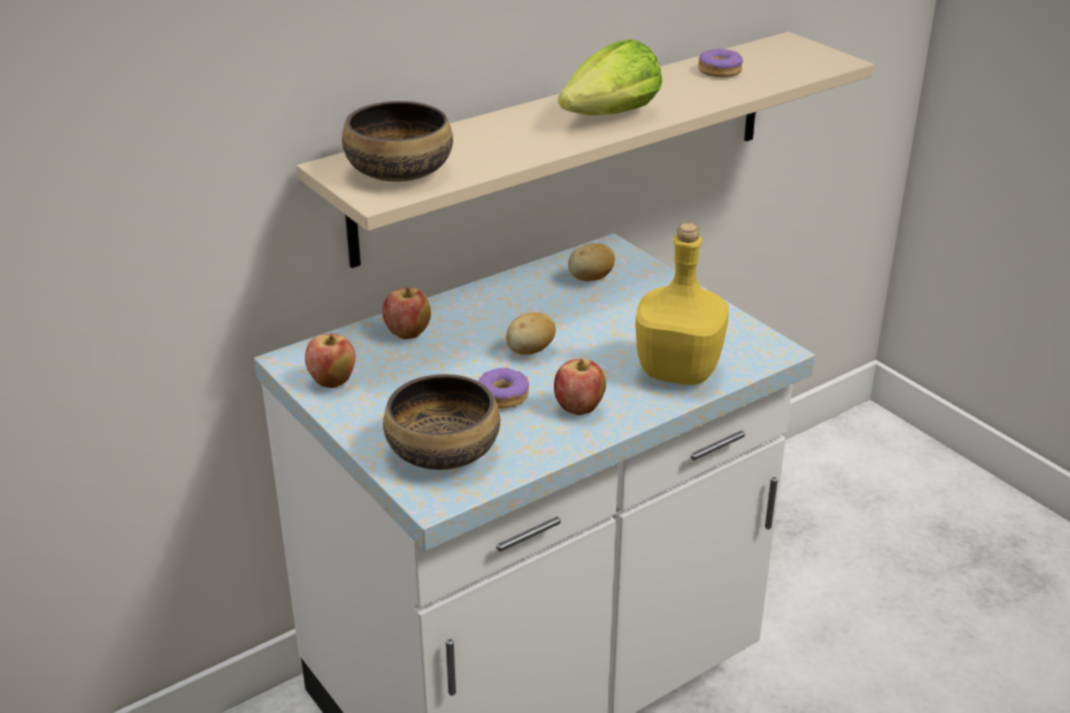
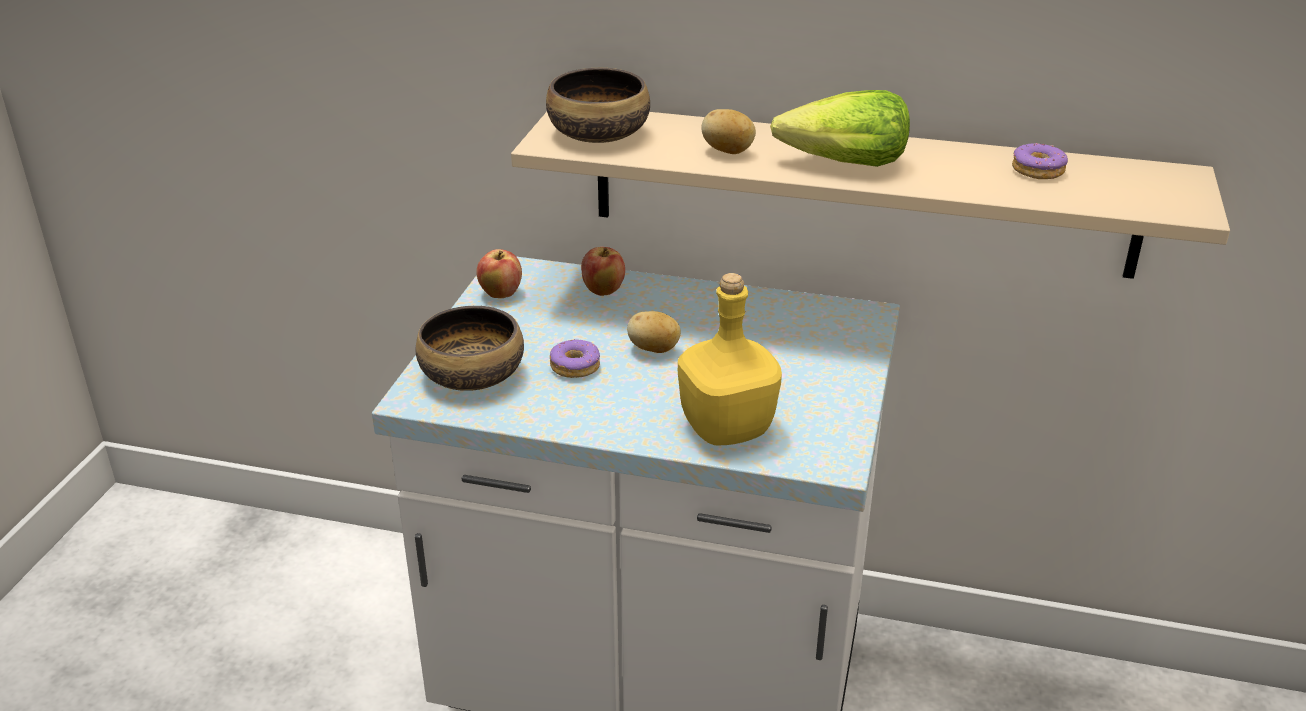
camera: 50 degrees right, 0 degrees up
(579, 408) = (604, 406): apple -> none
(590, 279) = (804, 326): potato -> potato (728, 151)

